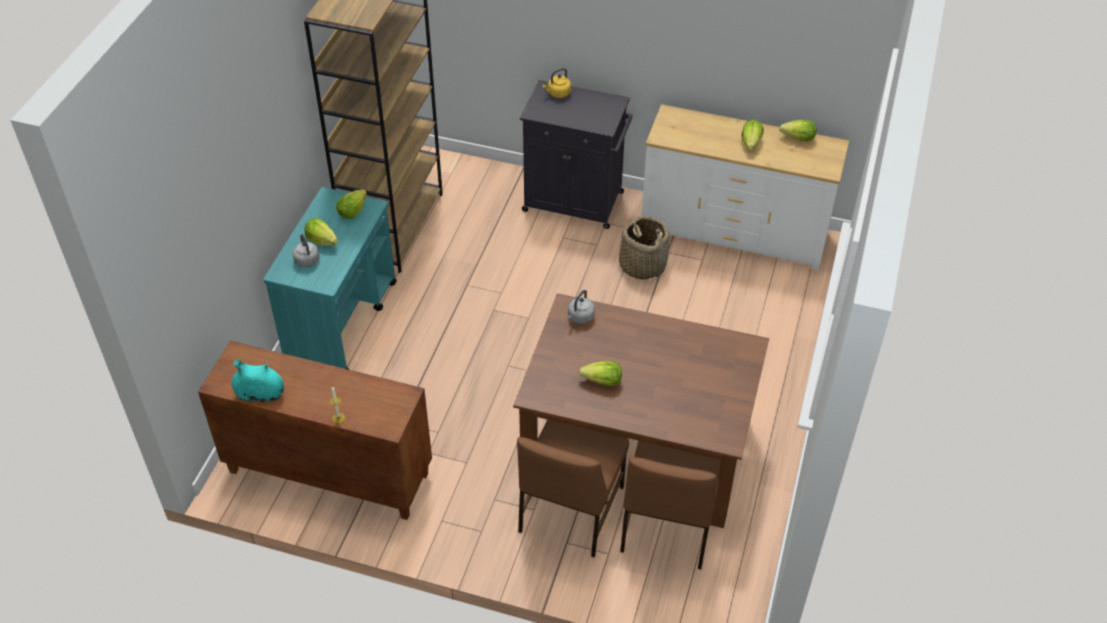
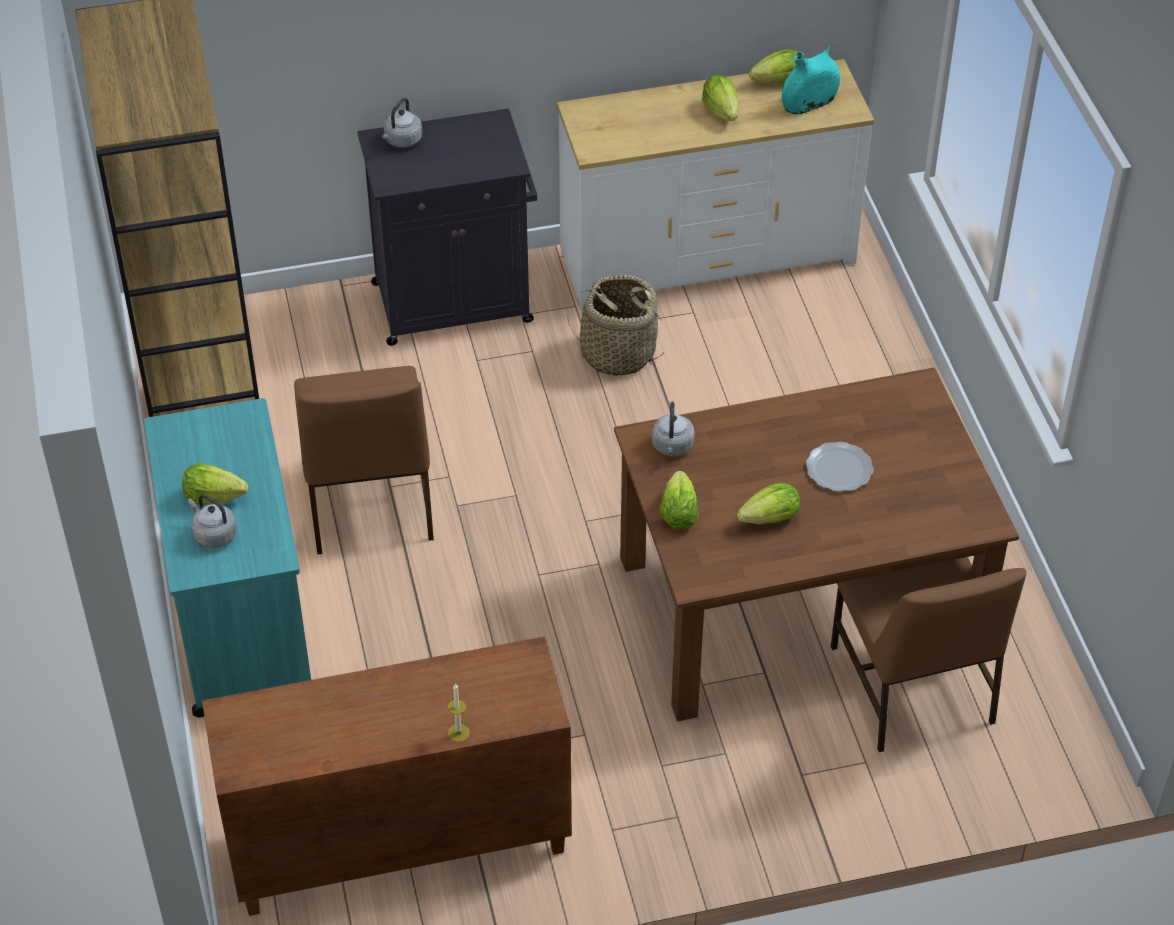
camera: 30 degrees left, 0 degrees up
(260, 395) = (317, 755): turquoise vase -> turquoise vase (809, 103)
(352, 211) = (224, 435): lettuce -> lettuce (678, 513)
(558, 93) = (402, 141): yellow kettle -> grey kettle
(569, 510) = (773, 731): brown chair -> brown chair (368, 502)
(664, 371) = (838, 469): none -> plate

